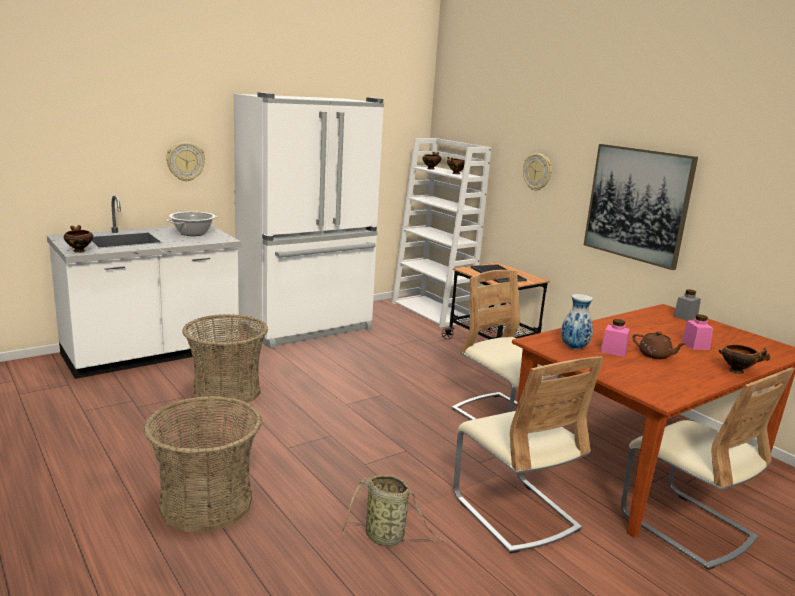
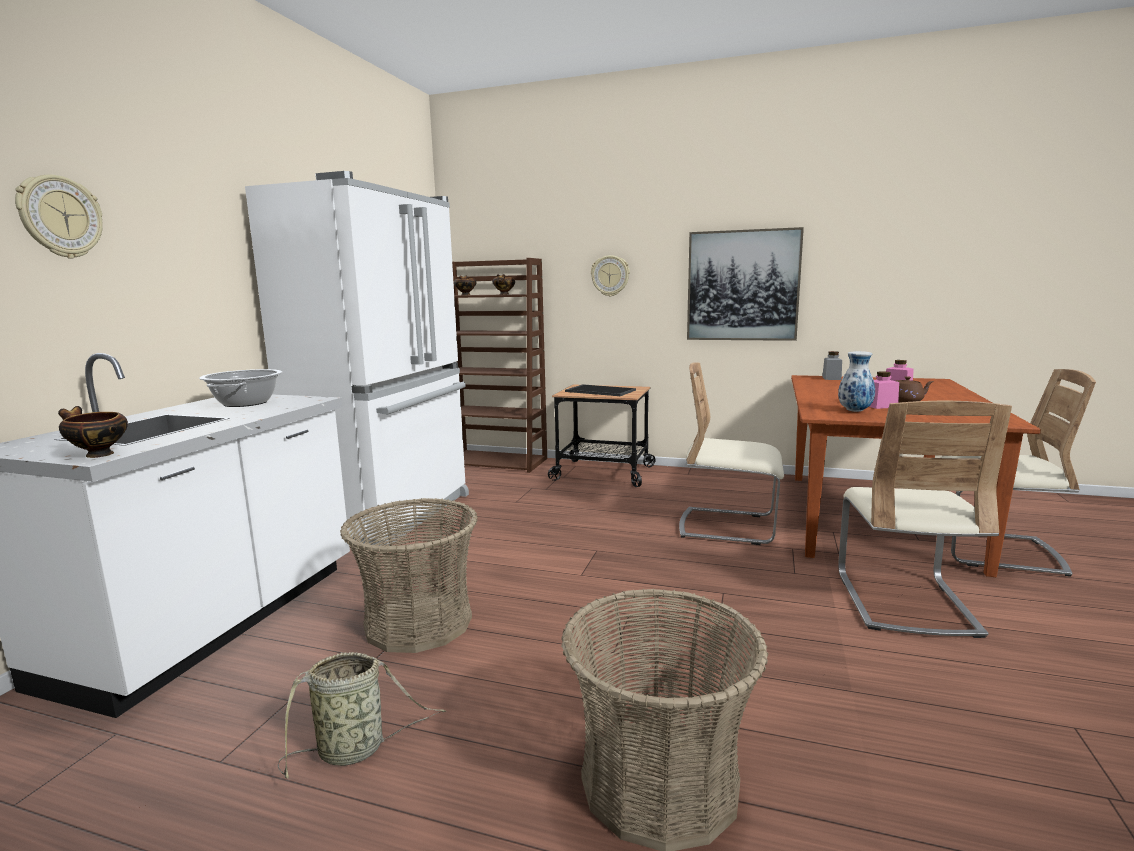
camera: 35 degrees left, 5 degrees down
(185, 161) = (189, 294): wall clock -> wall clock (60, 217)
(387, 538) = (887, 690): basket -> basket (356, 749)
(432, 312) = (496, 462): white bookcase -> brown bookcase
(514, 512) = (904, 602): beige chair -> beige chair turned 75 degrees clockwise
(738, 371) = (968, 396): bowl -> none

